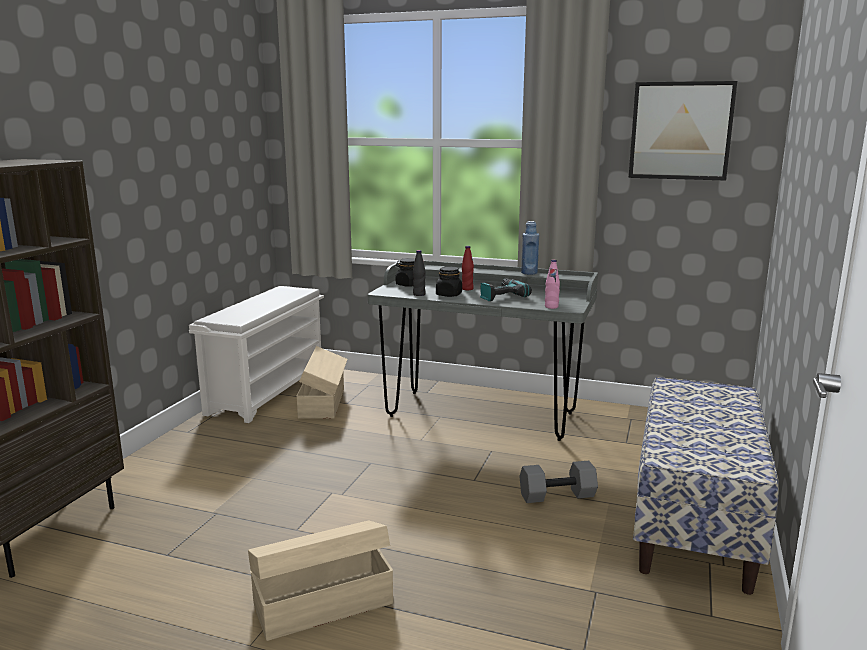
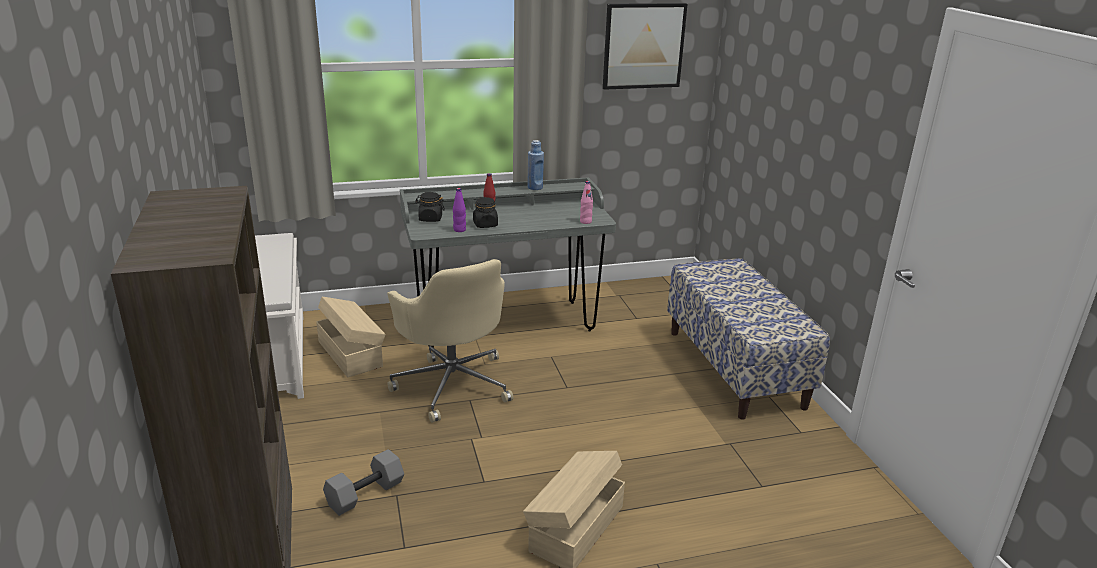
camera: 35 degrees left, 10 degrees up
(373, 446) = (453, 384): none -> beige office chair
(419, 294) = (459, 230): black bottle -> purple bottle
(501, 296) = (530, 217): power drill -> none
(557, 495) = (636, 379): grey dumbbell -> grey dumbbell (365, 493)

